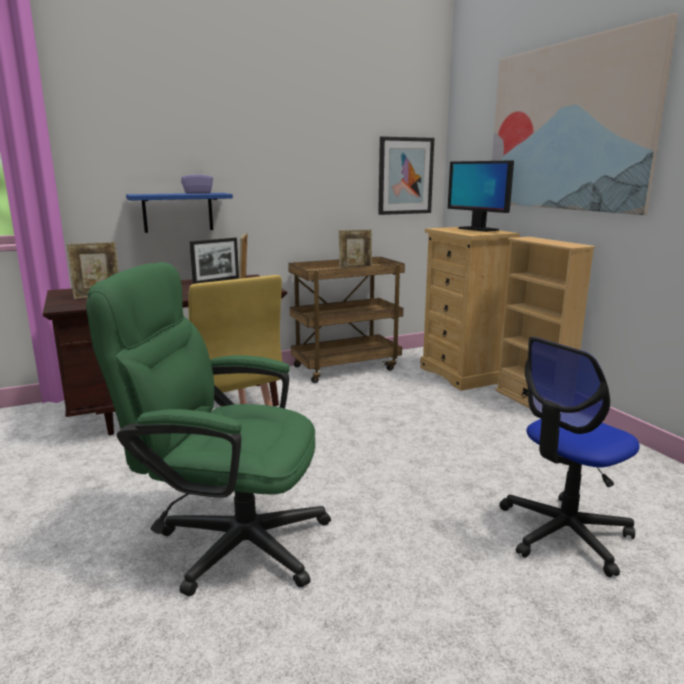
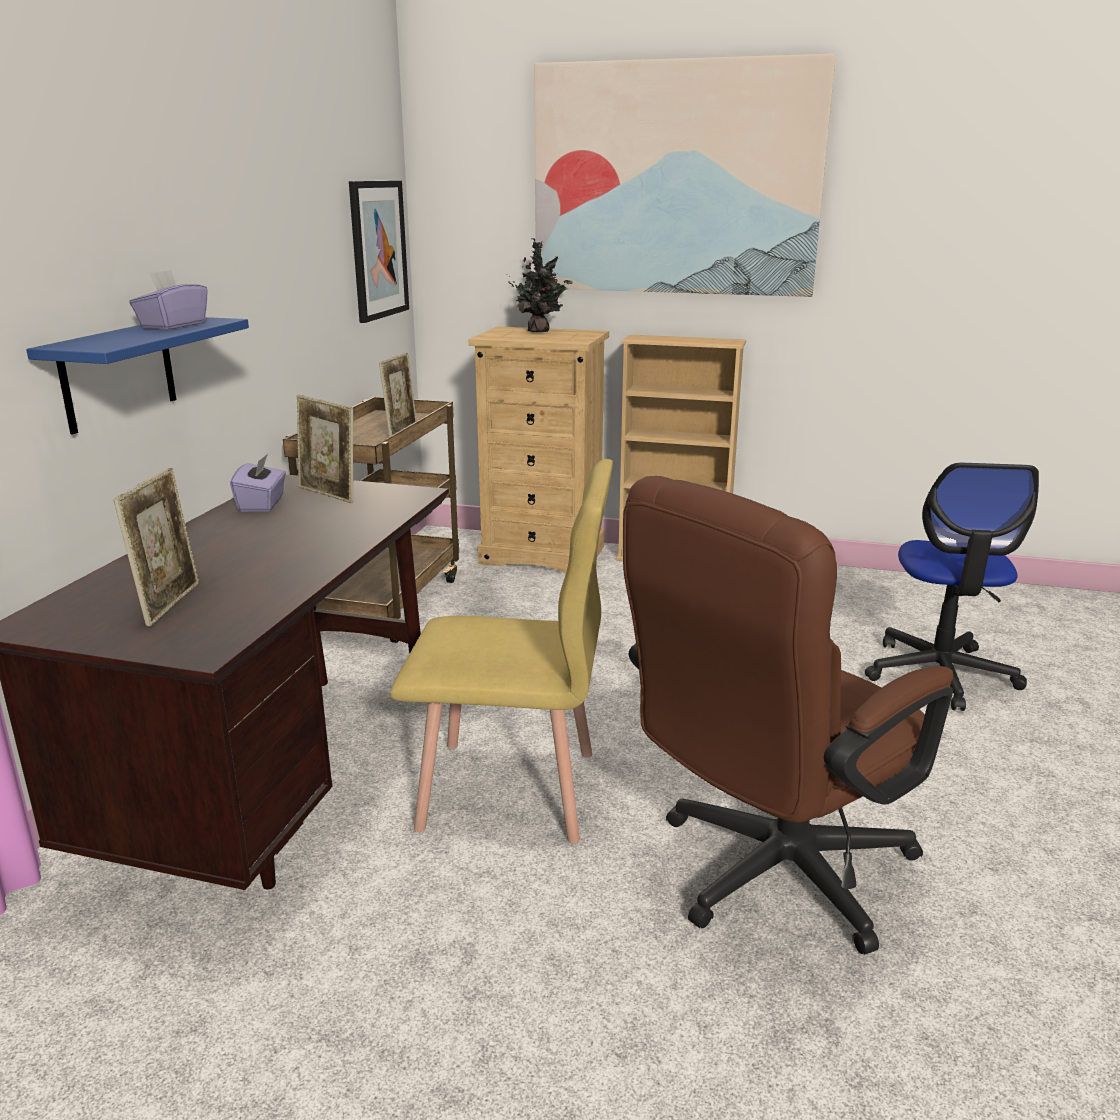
camera: 50 degrees left, 5 degrees up
(216, 280) = (262, 504): picture frame -> purple tissue box
(228, 540) = (767, 876): green office chair -> brown office chair
(478, 229) = (540, 331): monitor -> potted plant

